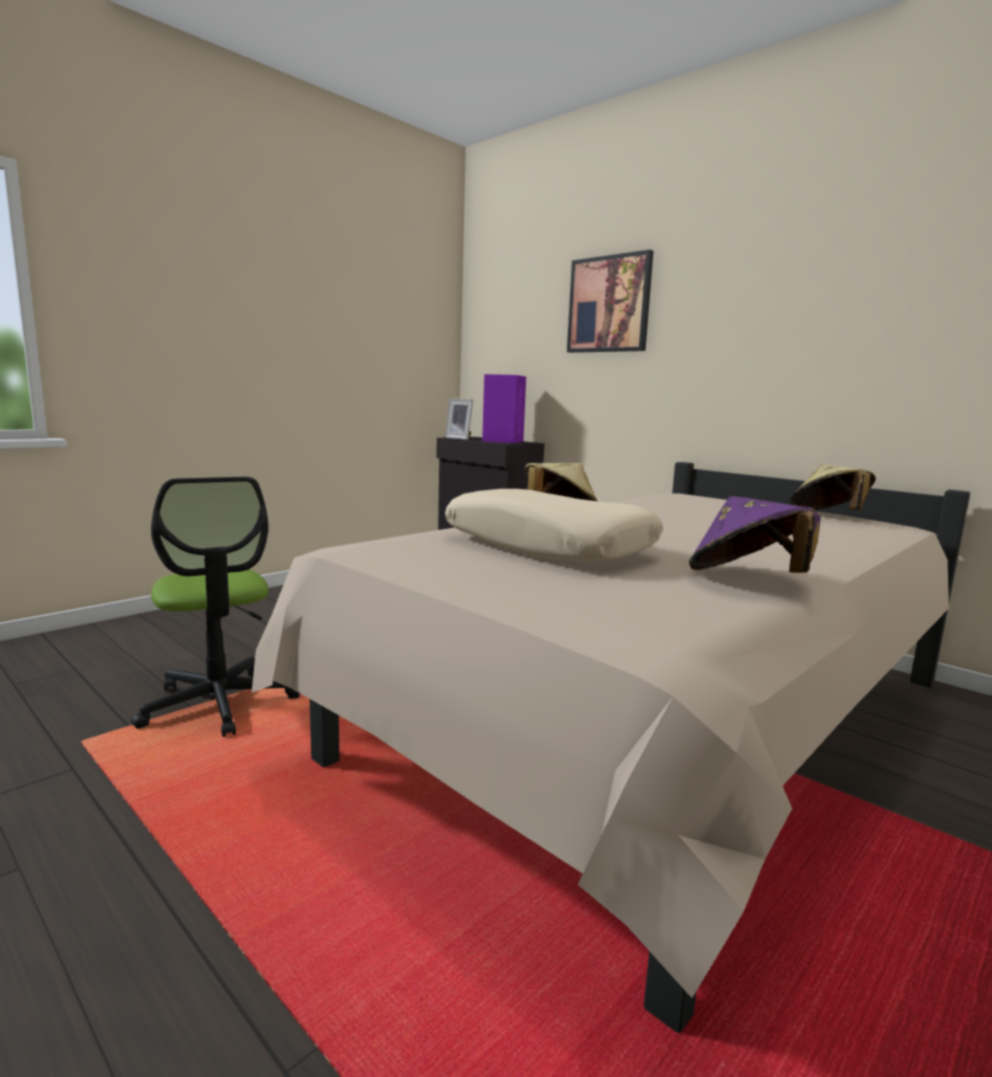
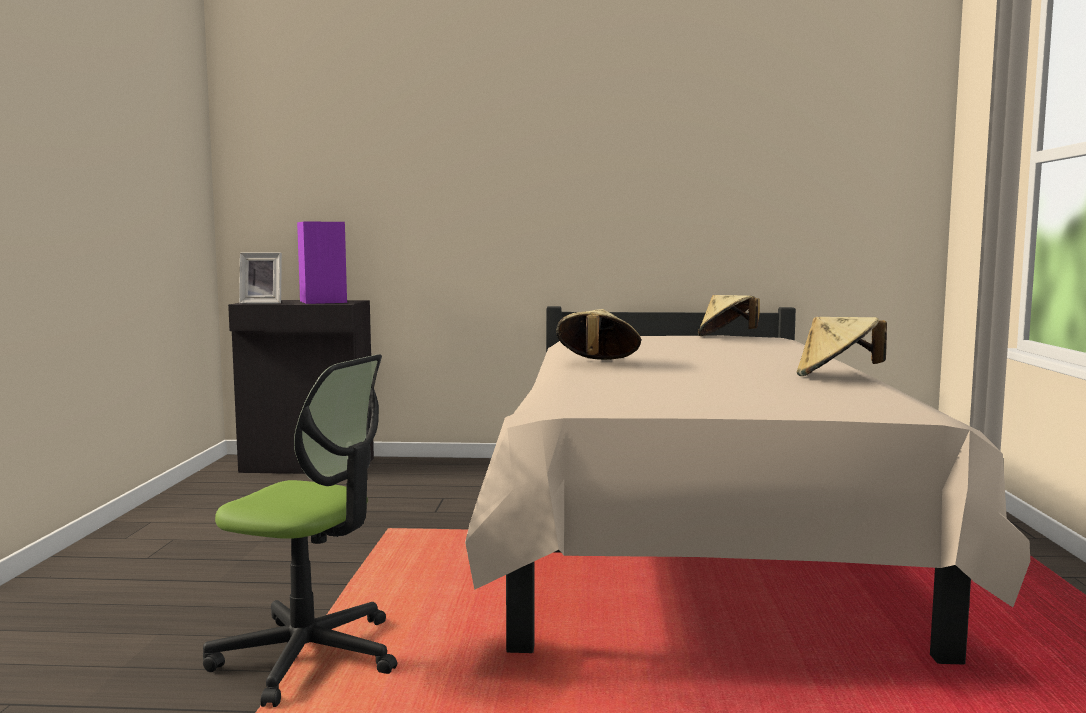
camera: 40 degrees left, 5 degrees down
(548, 546) = (675, 380): beige pillow -> none
(609, 304) = (441, 145): picture -> none
(746, 579) = (836, 376): purple hat -> beige hat

